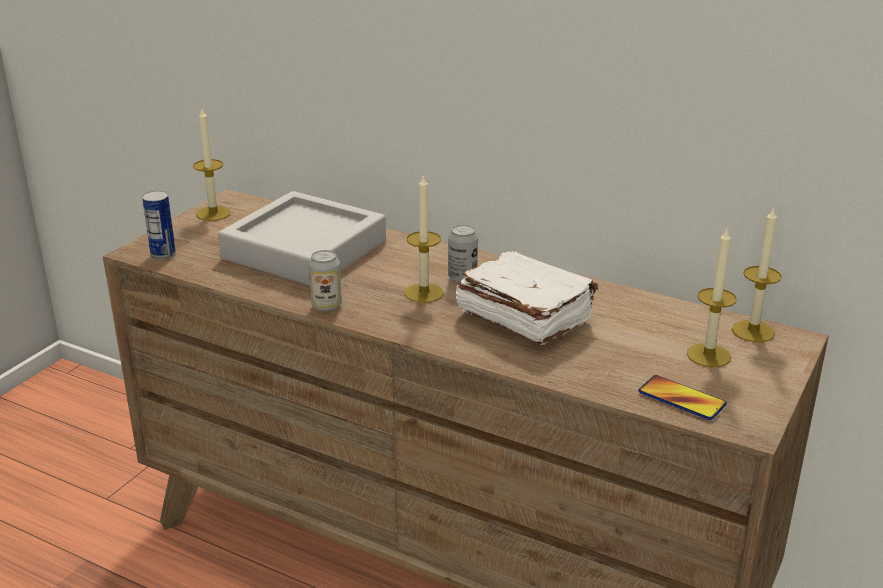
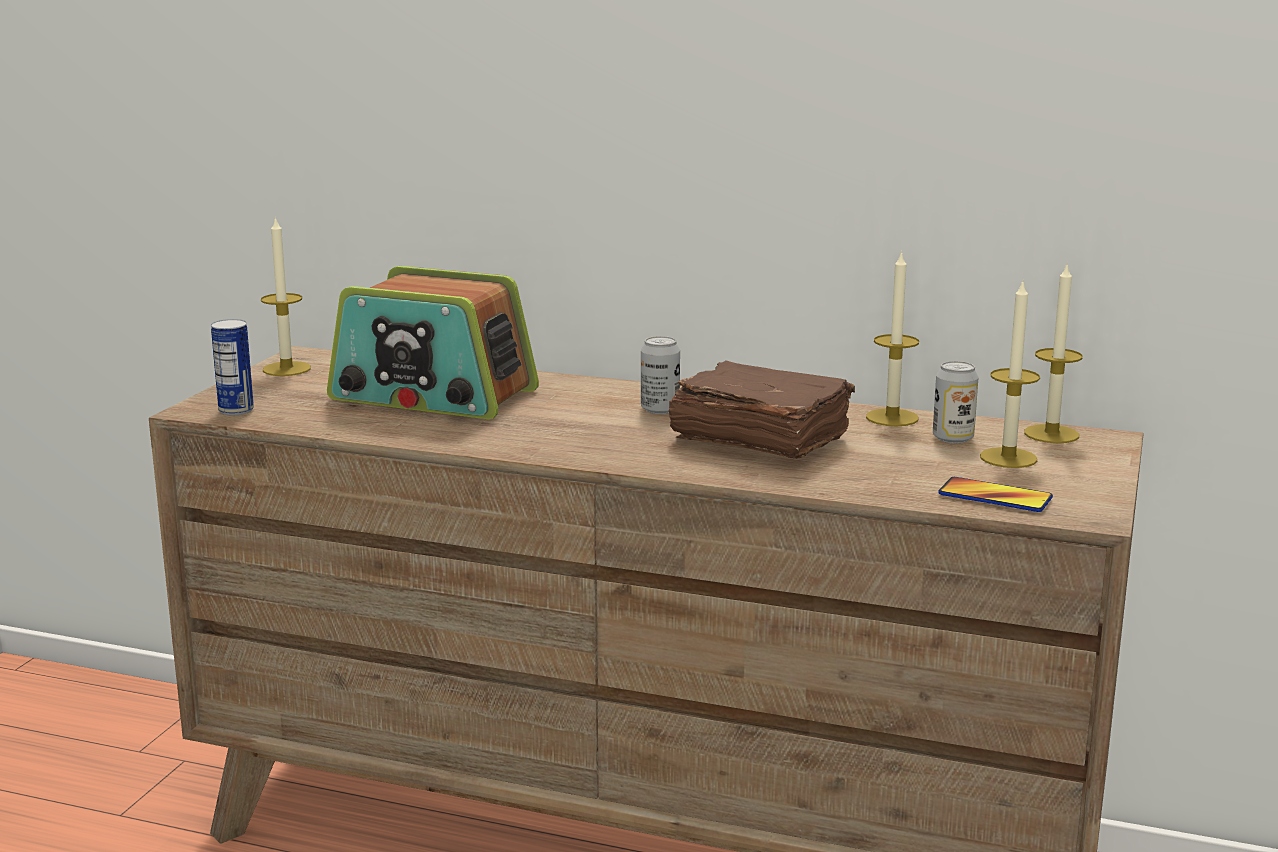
camera: 10 degrees left, 10 degrees down
(304, 249) = (433, 395): grey tray -> radio
(326, 305) = (491, 444): can -> can (953, 438)
(424, 293) = (616, 425): candle -> candle (892, 417)
(523, 317) = (758, 439): white book -> brown book

